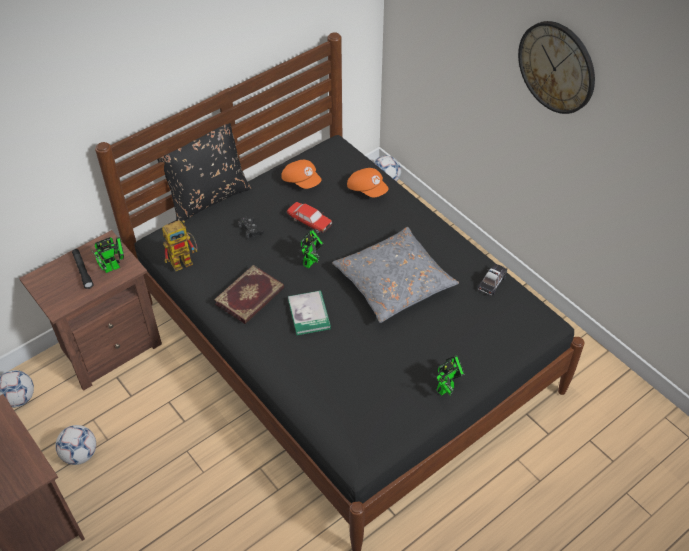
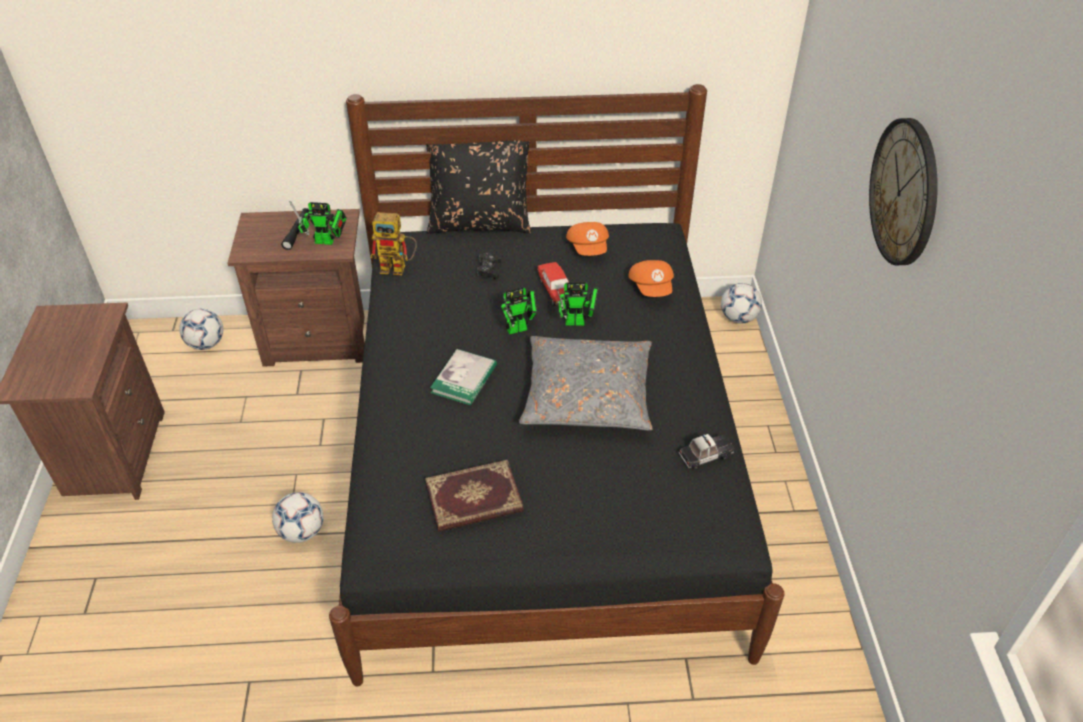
camera: 35 degrees right, 5 degrees down
(80, 454) = (206, 421): football -> football (302, 532)
(250, 297) = (423, 332): book -> book (474, 500)
(447, 387) = (539, 539): toy robot -> toy robot (578, 322)

